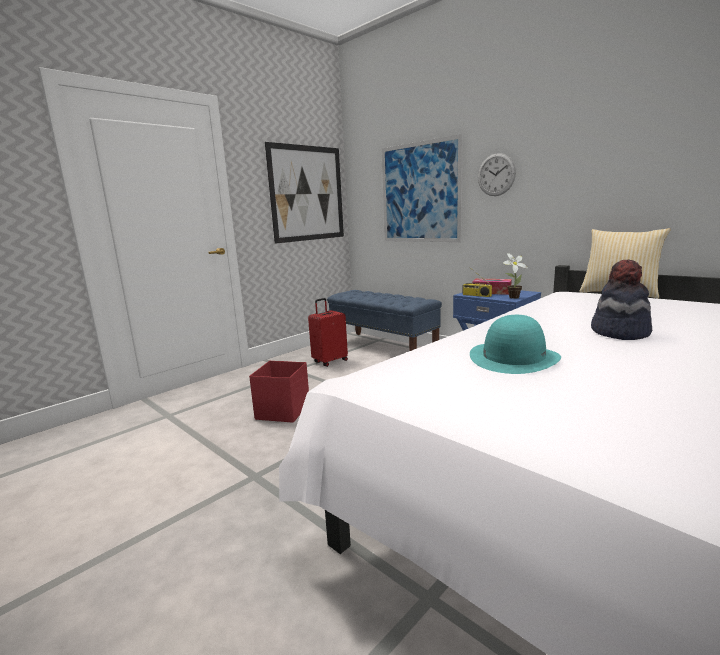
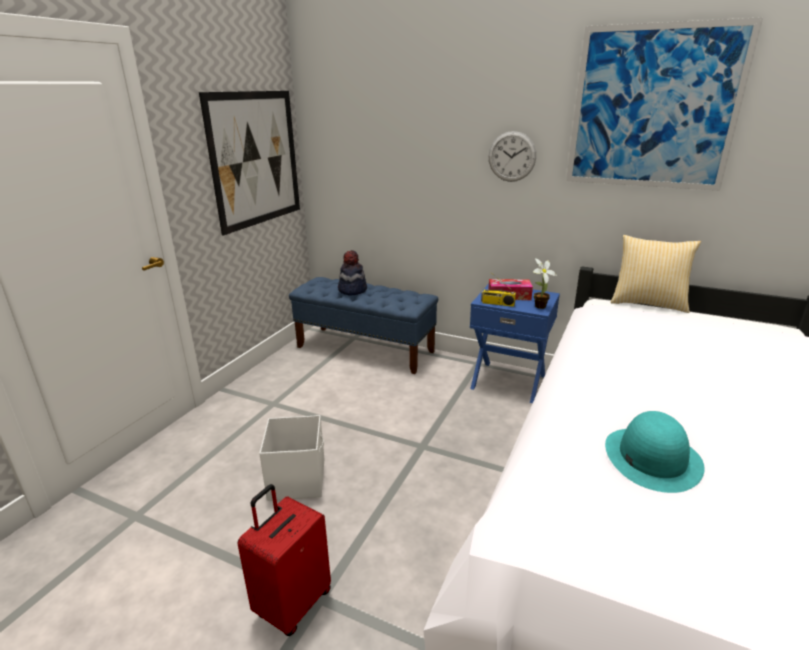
camera: 20 degrees left, 10 degrees up
(284, 411) = (297, 479): red storage box -> white storage box
(329, 361) = (311, 382): red suitcase -> red suitcase (292, 603)
(420, 193) = (410, 165): picture -> picture (653, 108)
(619, 333) = (709, 393): hat -> hat (352, 290)

